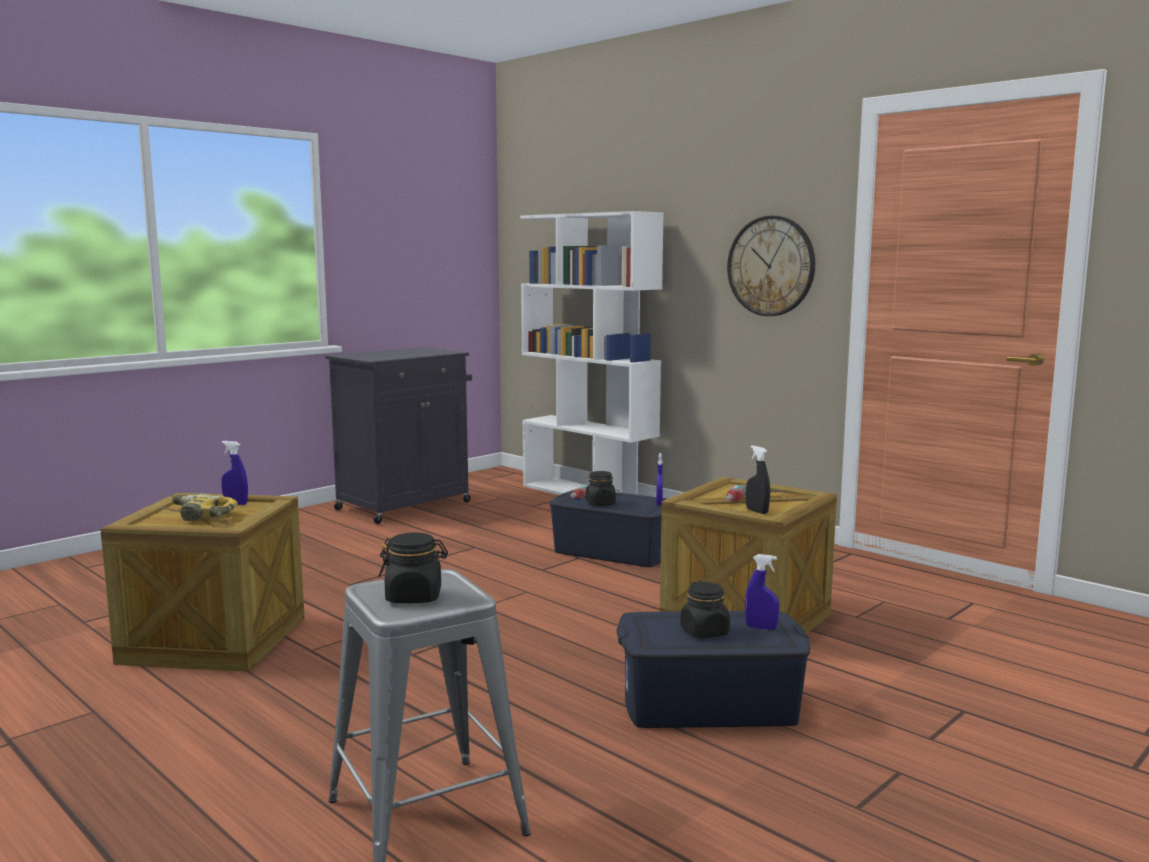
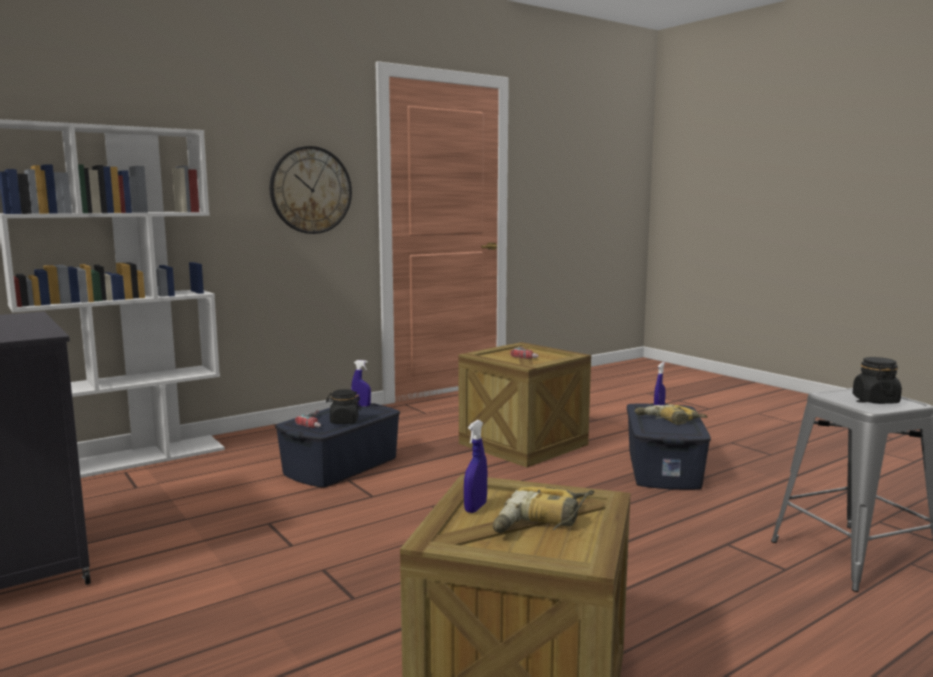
camera: 80 degrees left, 0 degrees up
(705, 632) = (669, 420): black jar -> power drill
(757, 511) = (555, 357): black spray bottle -> none

